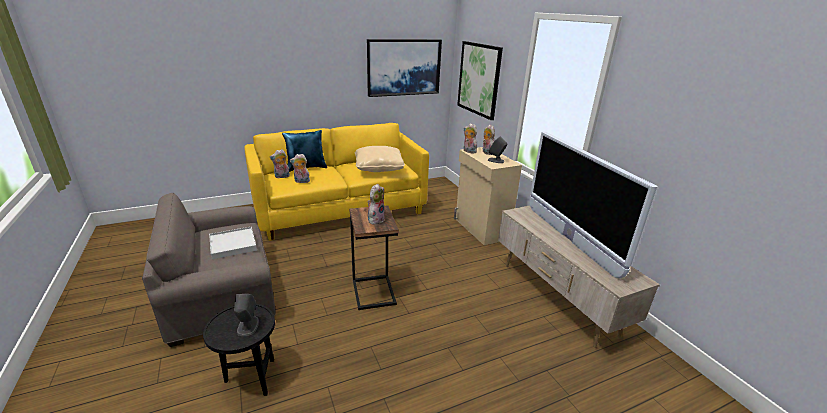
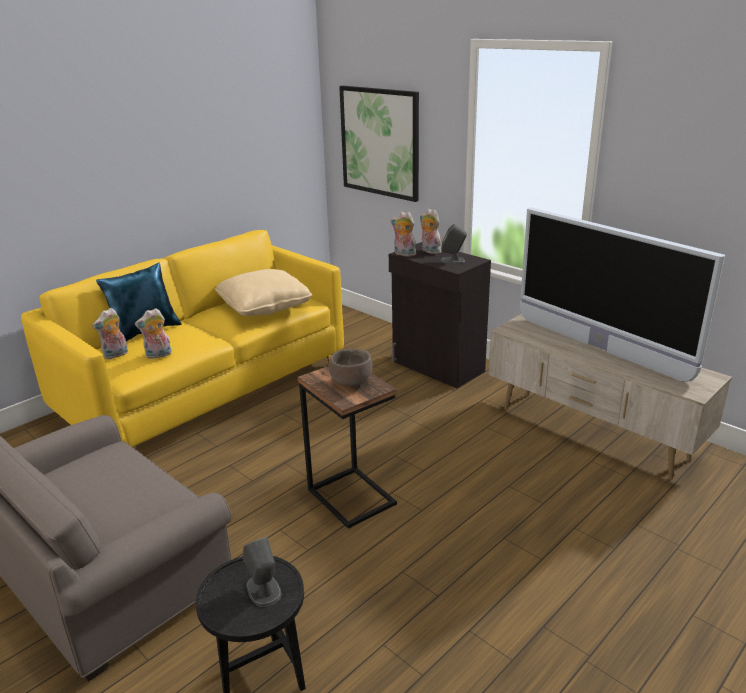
camera: 20 degrees left, 0 degrees up
(233, 244) = (125, 482): white tray -> none
(375, 219) = (351, 383): plush toy -> brown bowl
(404, 67) = (254, 138): picture -> none
(480, 229) = (437, 367): beige cabinet -> black cabinet

